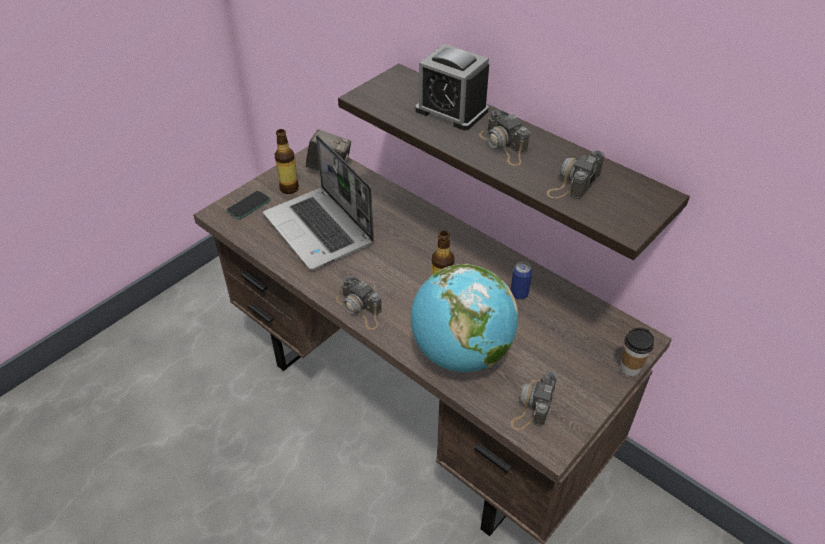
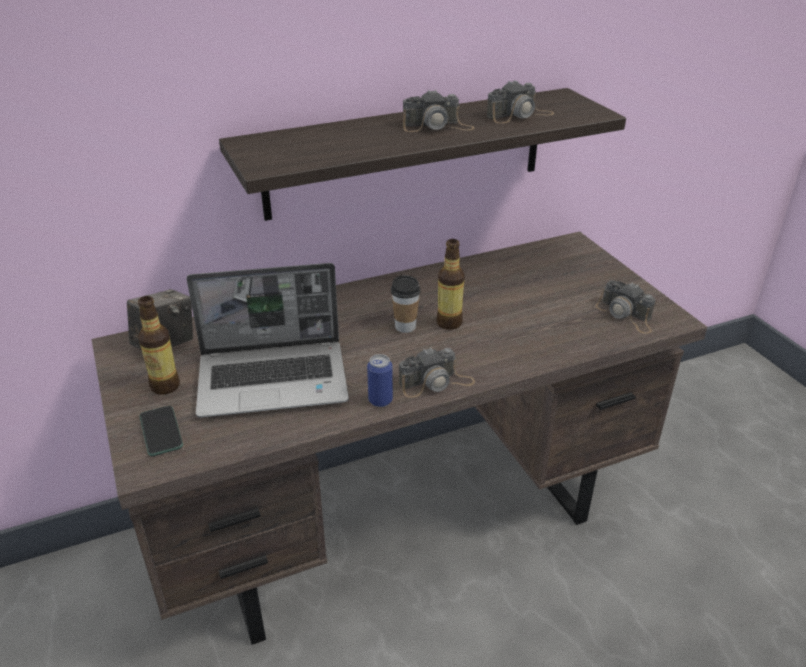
camera: 65 degrees left, 10 degrees down
(451, 110) = (350, 133): alarm clock -> none
(461, 353) = (541, 335): globe -> none
(519, 294) = (482, 281): can -> can (380, 400)
(574, 183) = (520, 115): camera -> camera turned 90 degrees counterclockwise
(630, 368) = (603, 258): cup -> cup (405, 327)

